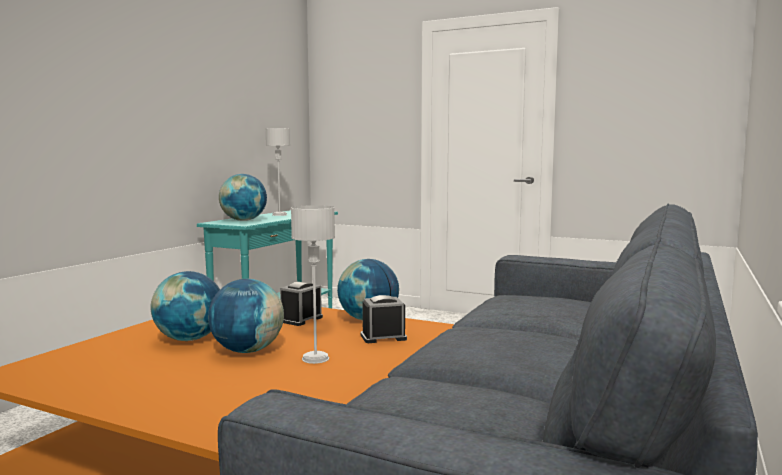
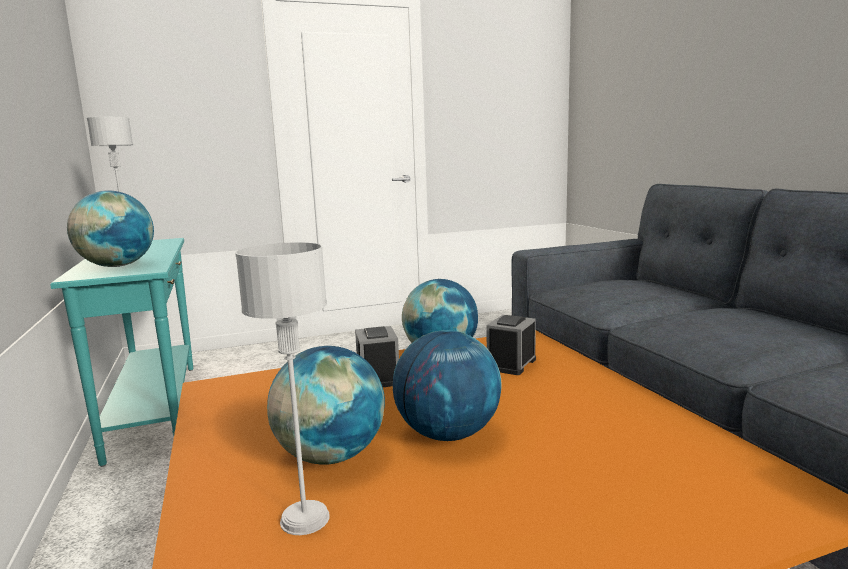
camera: 45 degrees left, 5 degrees up
(316, 358) = (535, 409): grey table lamp -> grey table lamp (305, 518)

